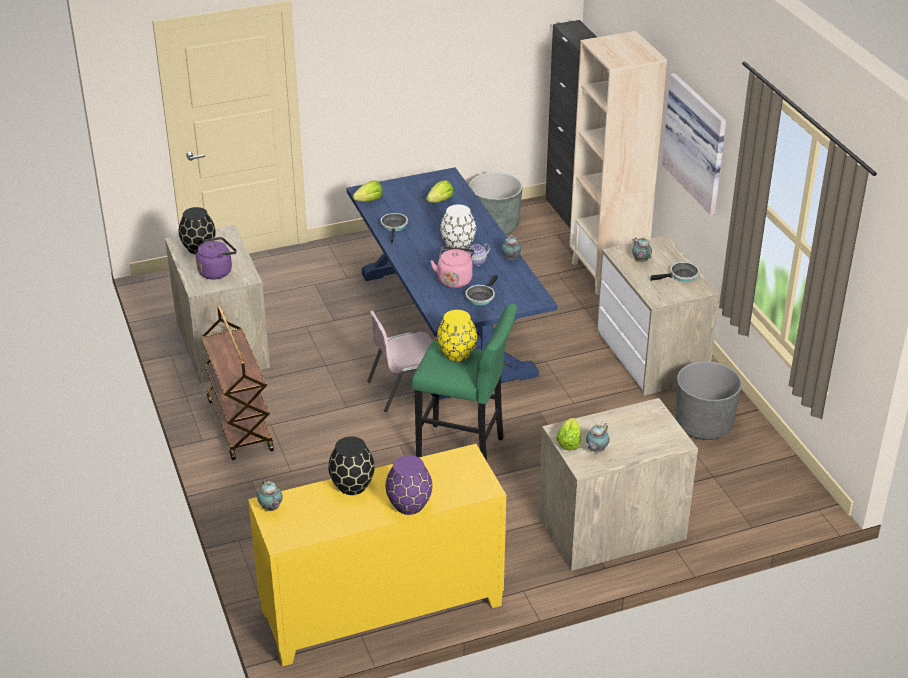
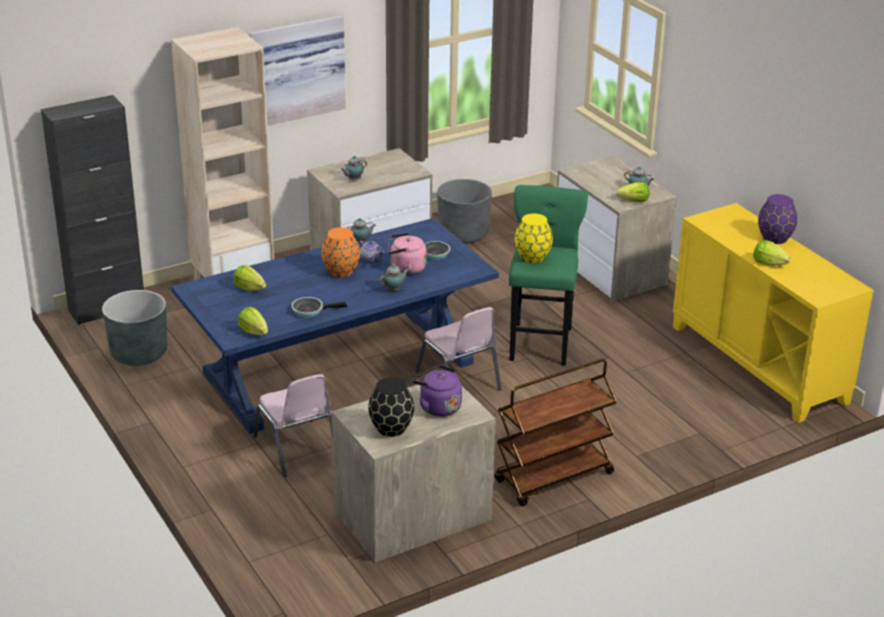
camera: 100 degrees left, 5 degrees down
(271, 509) = (822, 295): teapot -> teapot (394, 290)
(333, 295) = (297, 449): none -> pink chair
(353, 485) = (769, 263): black vase -> lettuce
(457, 245) = (340, 272): white vase -> orange vase
(681, 276) = (375, 162): frying pan -> none

